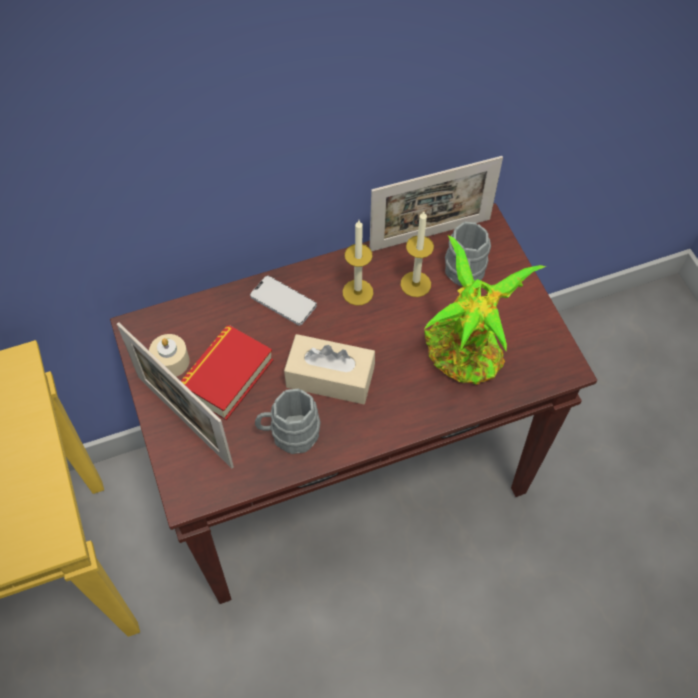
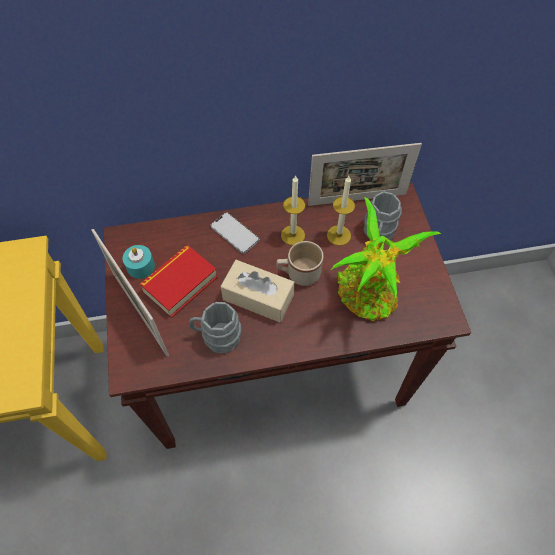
camera: 10 degrees right, 0 degrees up
(171, 361) = (140, 266): beige candle -> turquoise candle
(375, 340) = (298, 273): none -> beige mug

